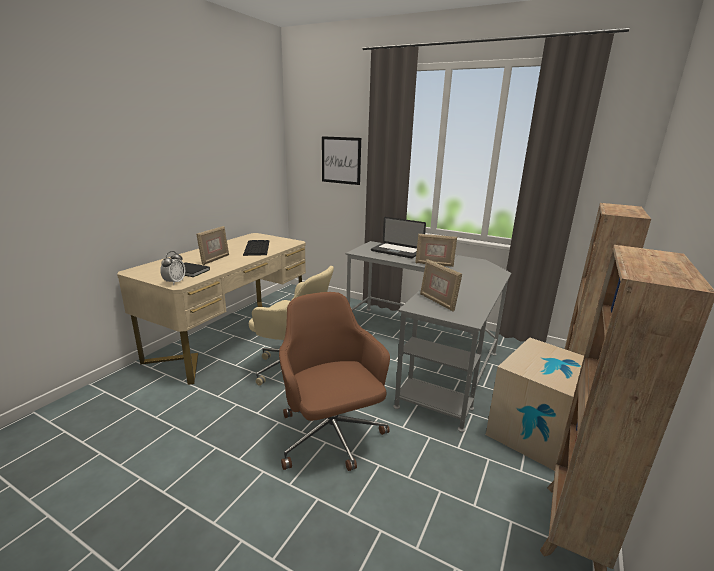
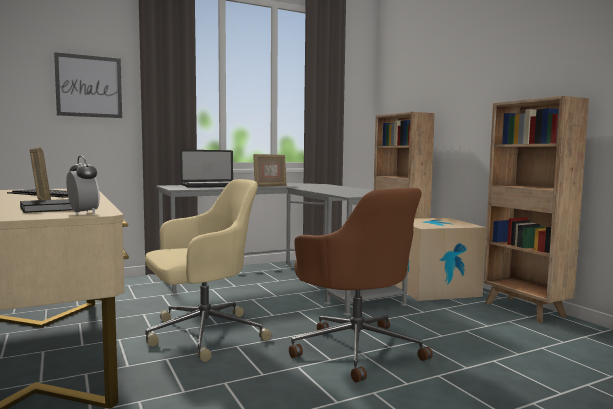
camera: 55 degrees left, 15 degrees down
(331, 436) = (356, 348): brown office chair -> brown office chair turned 135 degrees counterclockwise
(437, 302) = (352, 193): picture frame -> none

